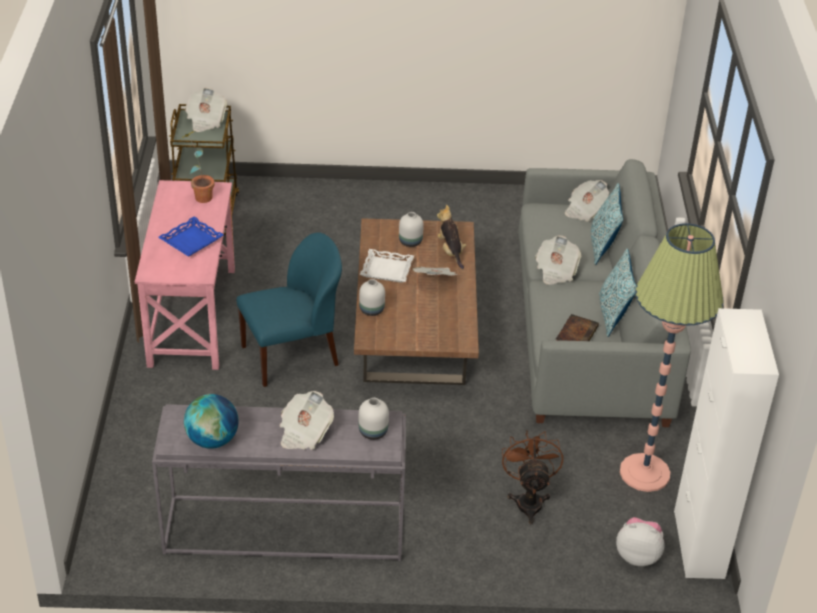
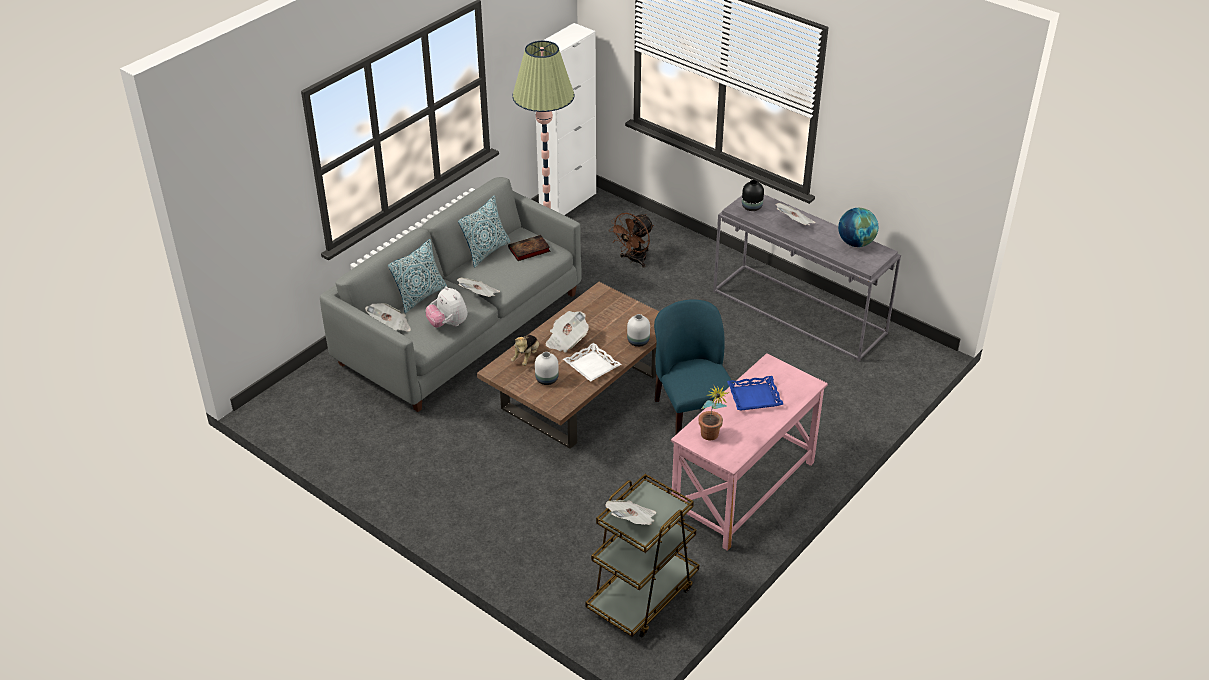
camera: 140 degrees left, 0 degrees up
(292, 355) = (692, 417): blue chair -> blue chair turned 60 degrees clockwise
(374, 431) = (751, 207): white vase -> black vase
(638, 555) = (607, 212): plush toy -> plush toy (448, 324)

